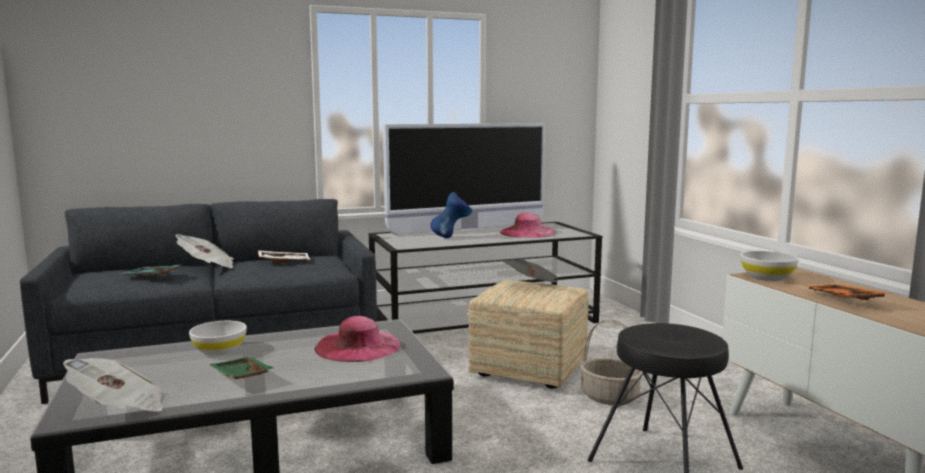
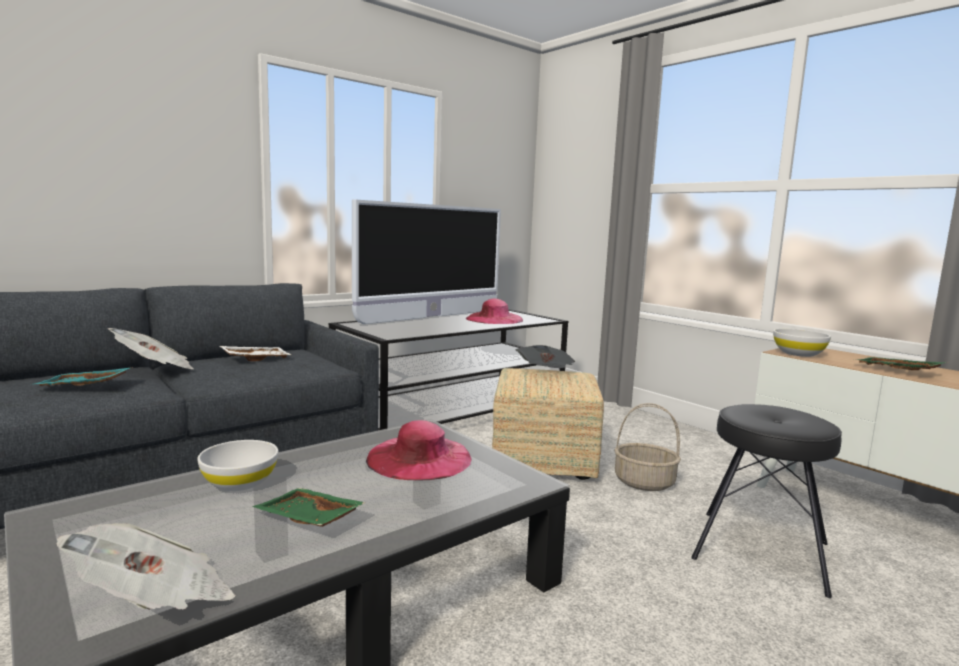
camera: 20 degrees left, 0 degrees up
(451, 237) = (427, 326): blue vase -> none
(843, 300) = (896, 371): orange tray -> green tray

